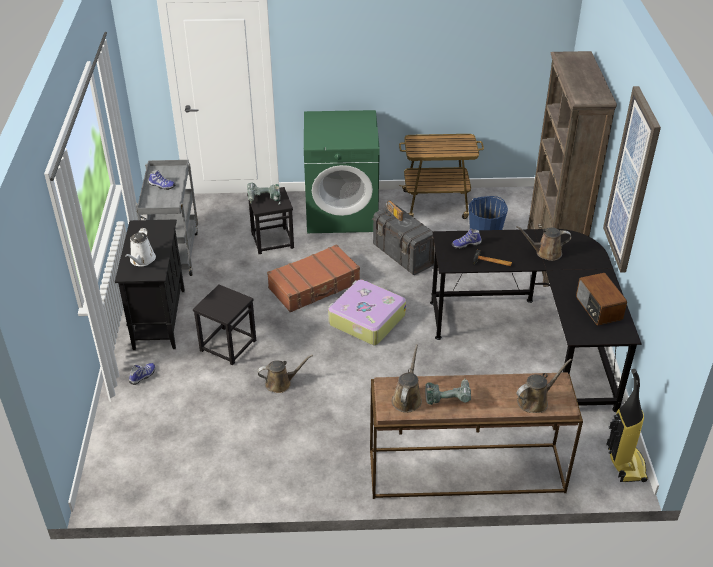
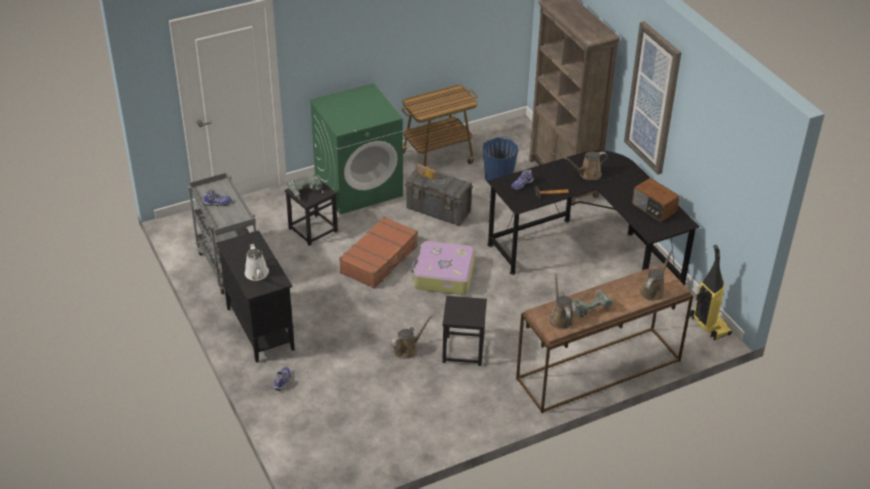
camera: 25 degrees left, 0 degrees up
(228, 345) = (339, 332): black stool -> black stool (463, 350)

